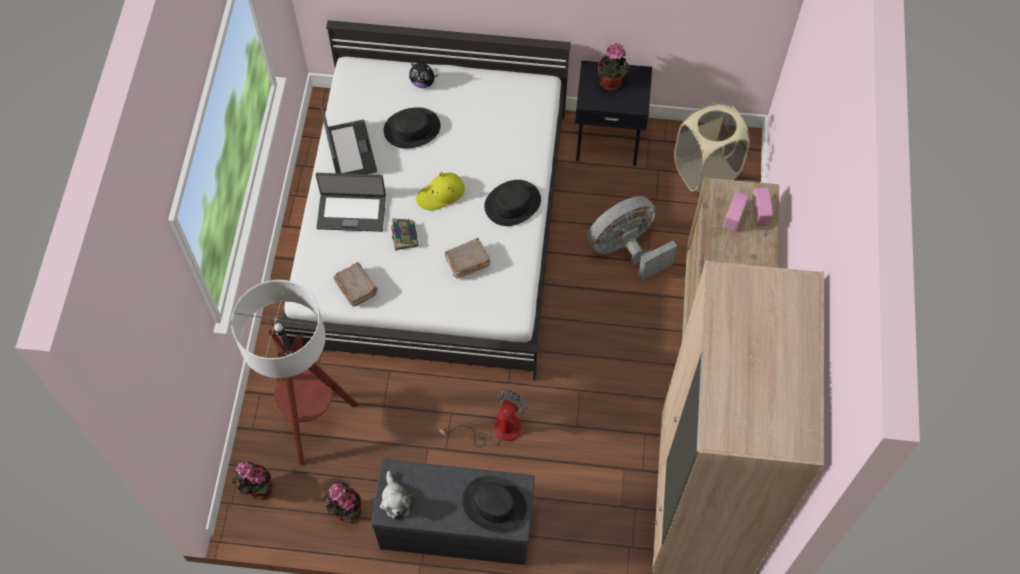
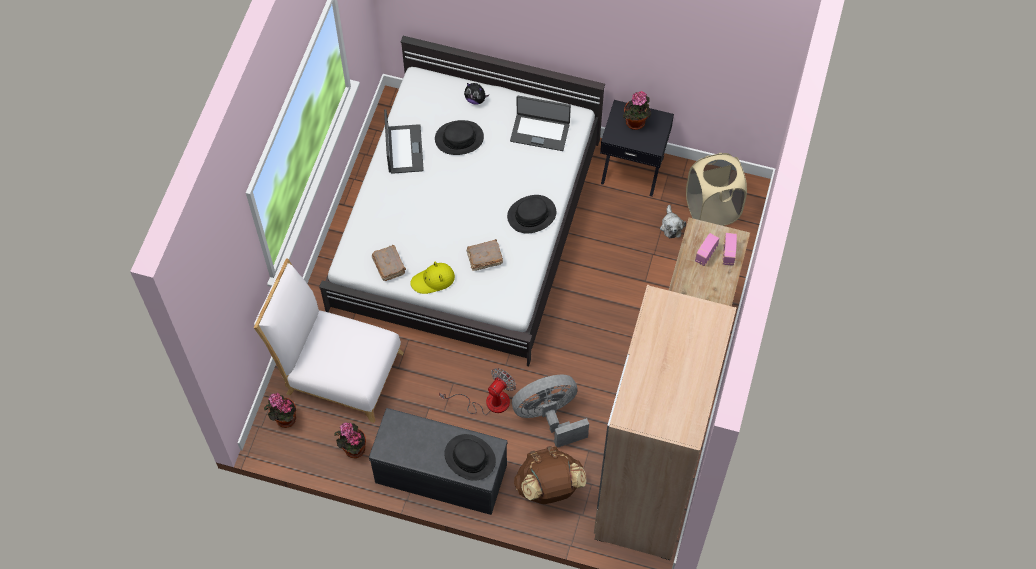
camera: 10 degrees right, 0 degrees up
(312, 420) = (337, 370): floor lamp -> white chair
(351, 212) = (396, 202): laptop -> laptop (540, 132)
(395, 500) = (391, 442): plush toy -> plush toy (671, 226)
(404, 235) = (436, 228): book -> none
(441, 194) = (473, 198): yellow hat -> yellow hat (433, 280)
(587, 520) = (549, 487): none -> brown backpack
(626, 250) = (628, 268): grey fan -> grey fan (549, 416)

